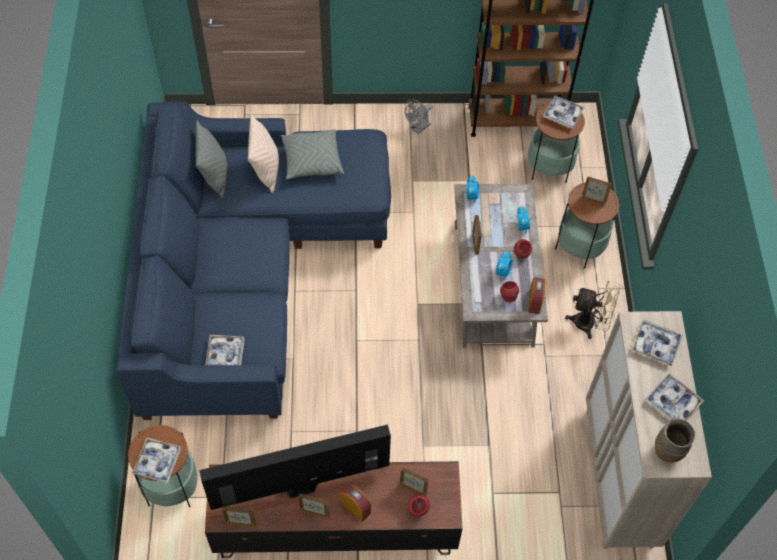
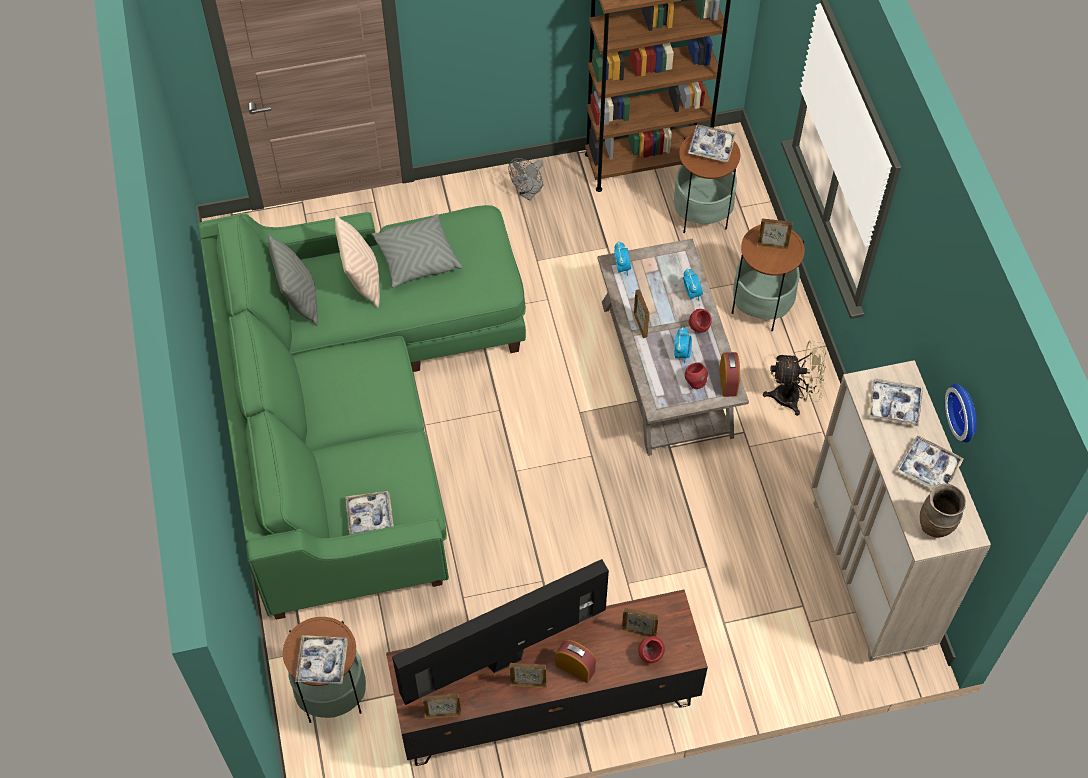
camera: 10 degrees left, 0 degrees up
(248, 272) = (360, 412): blue sofa -> green sofa
(712, 362) = (966, 412): none -> wall clock

